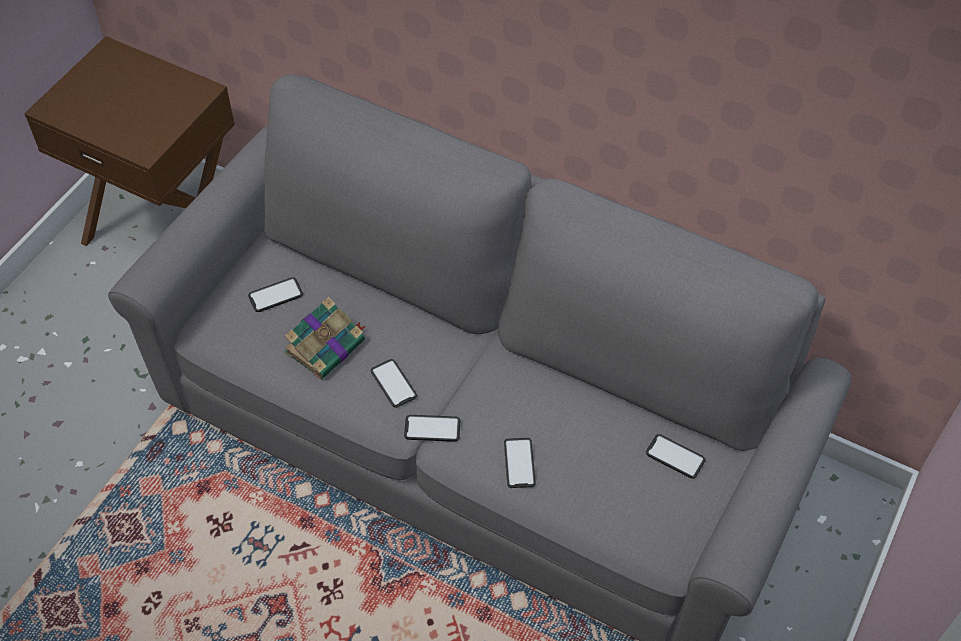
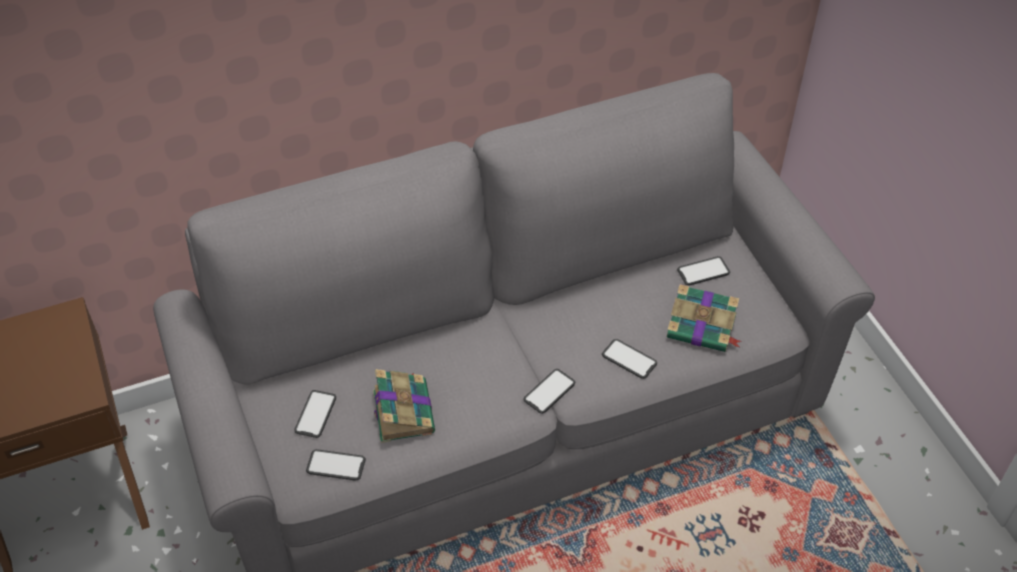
camera: 50 degrees left, 5 degrees down
(393, 384) = (484, 390): phone -> phone (336, 465)
(608, 497) = (703, 328): none -> book

